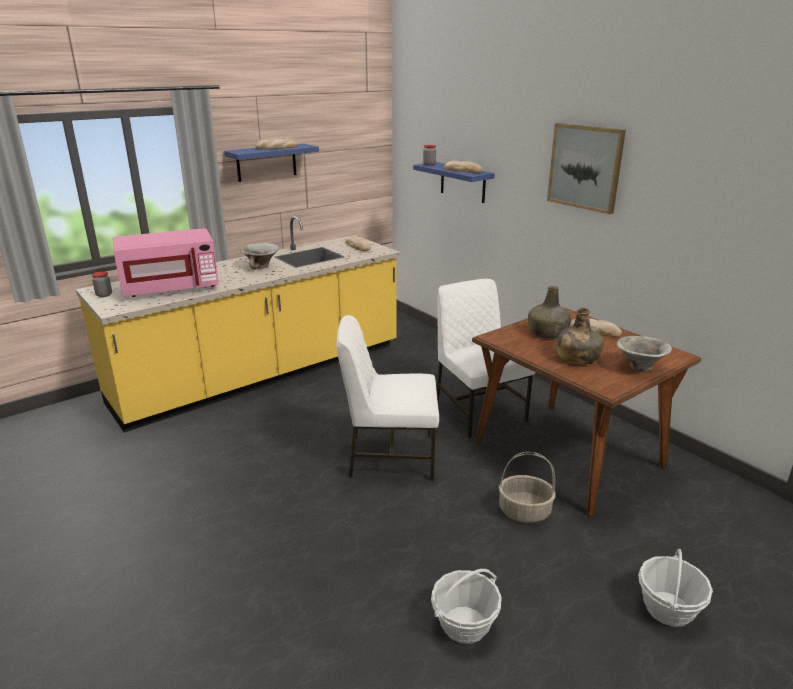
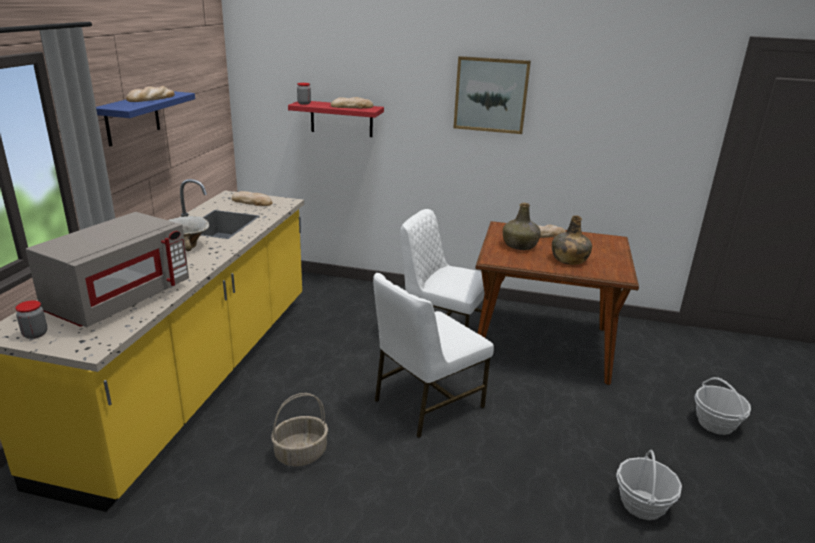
camera: 40 degrees left, 0 degrees up
(171, 288) = (119, 299): pink microwave -> grey microwave
(462, 182) = (341, 119): blue shelf -> red shelf
(525, 511) = (571, 400): basket -> basket (301, 453)
(639, 368) = (612, 255): bowl -> none

